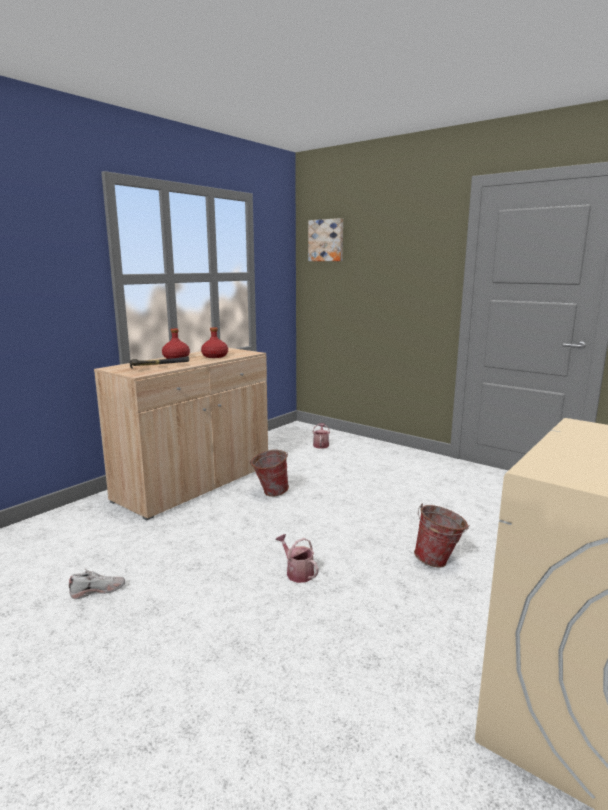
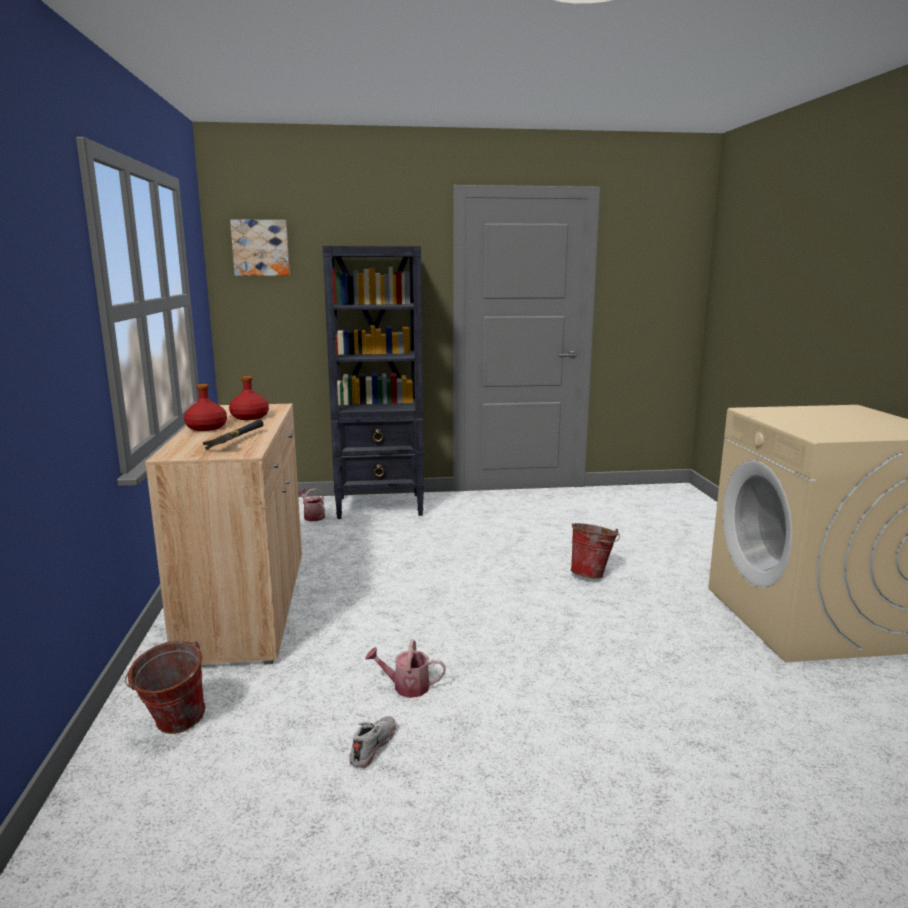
camera: 45 degrees left, 0 degrees up
(270, 493) = (356, 580): bucket -> bucket (172, 727)
(297, 572) = (517, 631): watering can -> watering can (406, 687)
(375, 451) = (381, 506): none -> black bookcase

